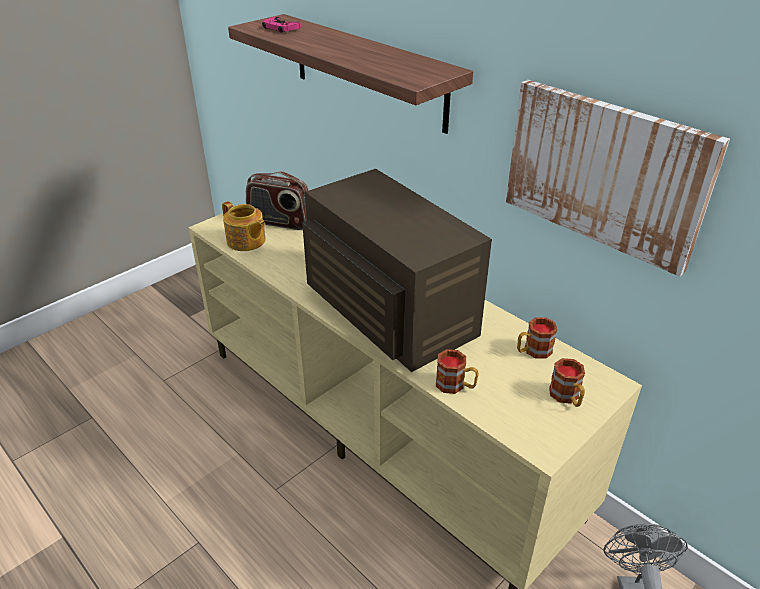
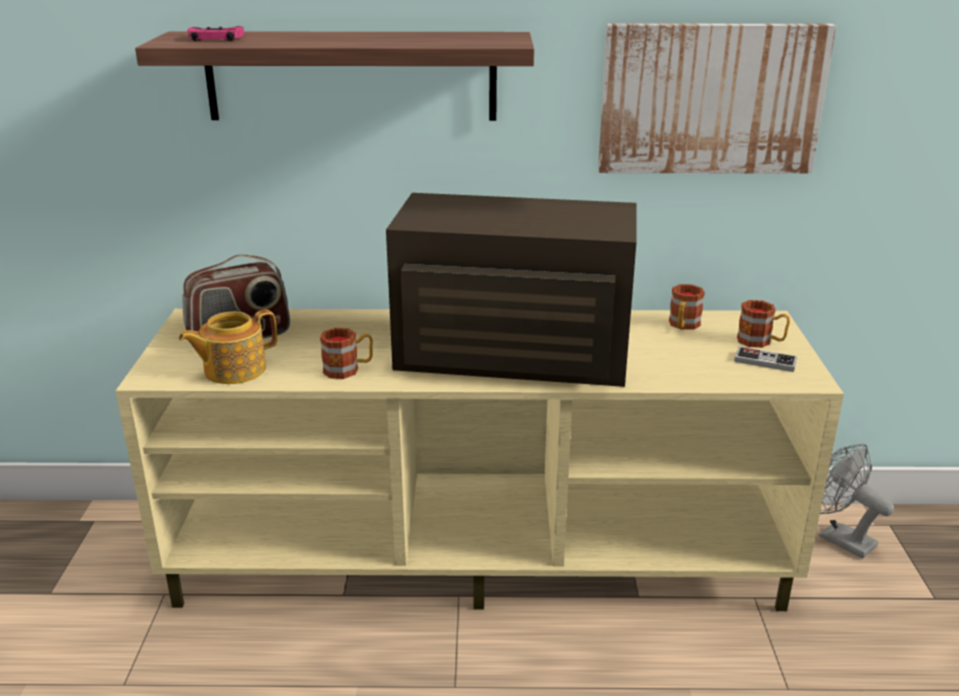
camera: 45 degrees left, 10 degrees down
(246, 241) = (233, 370): teapot -> teapot turned 150 degrees clockwise
(455, 385) = (676, 376): mug -> mug (348, 369)
(540, 414) = (765, 361): none -> game controller

